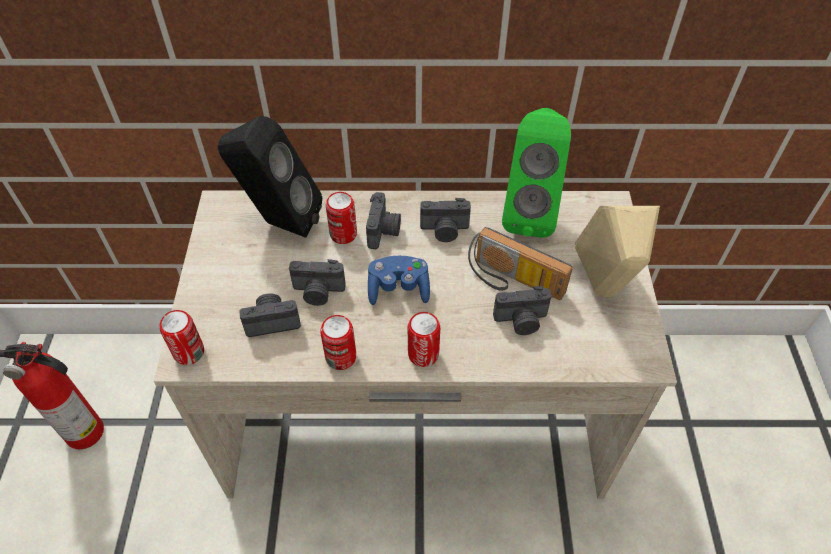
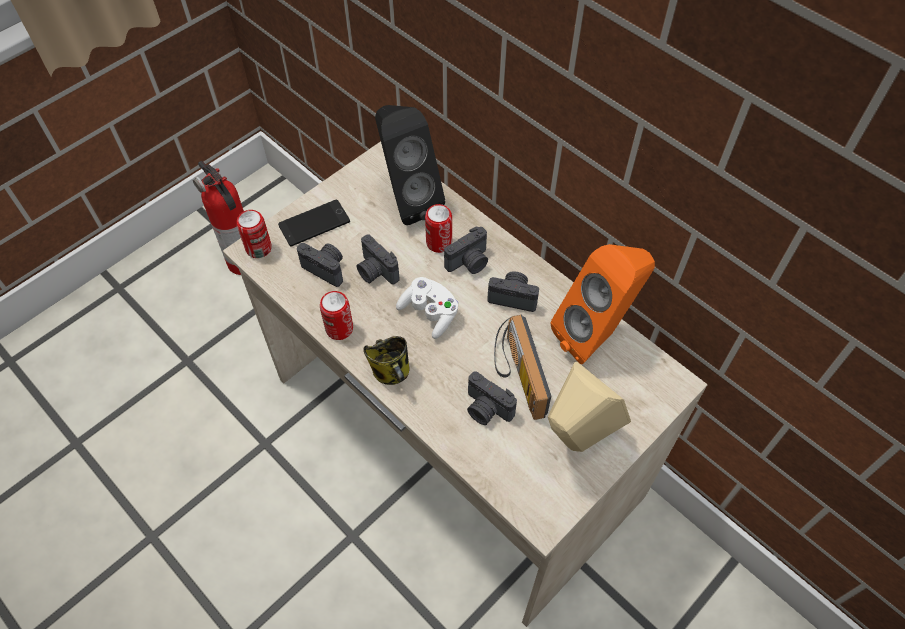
camera: 45 degrees right, 5 degrees up
(218, 295) = (314, 223): none -> phone
(398, 289) = (429, 313): blue game controller -> white game controller
(423, 354) = (392, 373): can -> mug
(444, 230) = (513, 297): camera -> camera turned 150 degrees clockwise
(529, 213) = (596, 335): green speaker -> orange speaker

